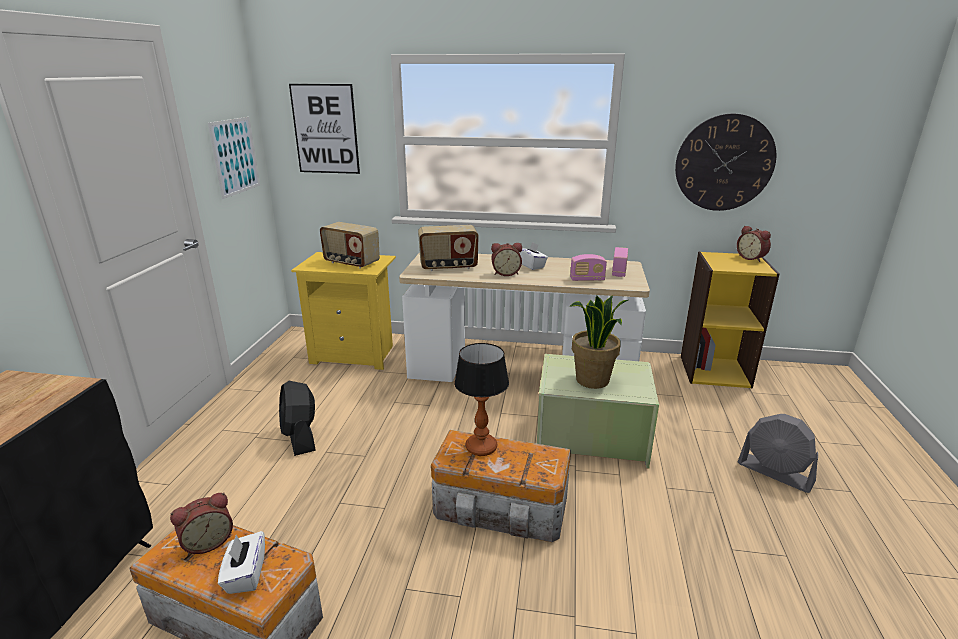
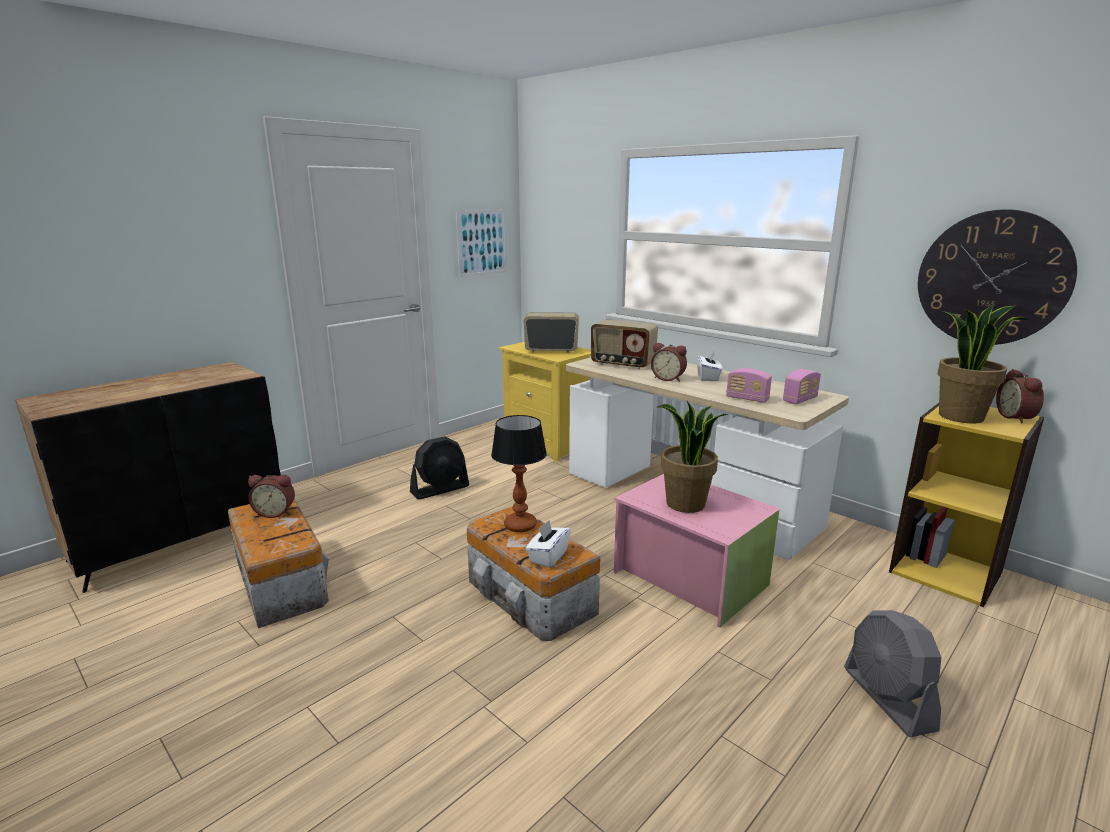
camera: 35 degrees right, 5 degrees down
(245, 575) = (270, 538): white tissue box -> white tissue box (548, 556)
(300, 437) = (440, 489): black fan -> black fan turned 135 degrees counterclockwise
(325, 129) = (564, 223): picture -> none
(351, 263) = (551, 350): radio -> radio turned 120 degrees clockwise
(591, 436) = (690, 577): green storage box -> pink storage box
(727, 264) = (960, 416): none -> potted plant

